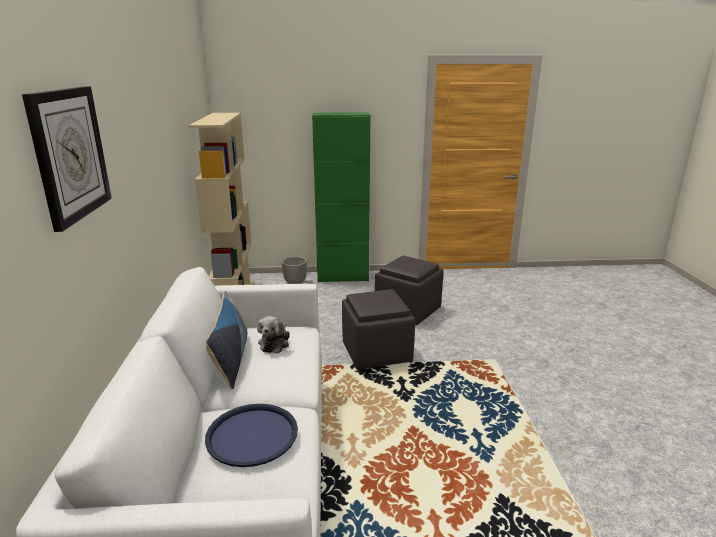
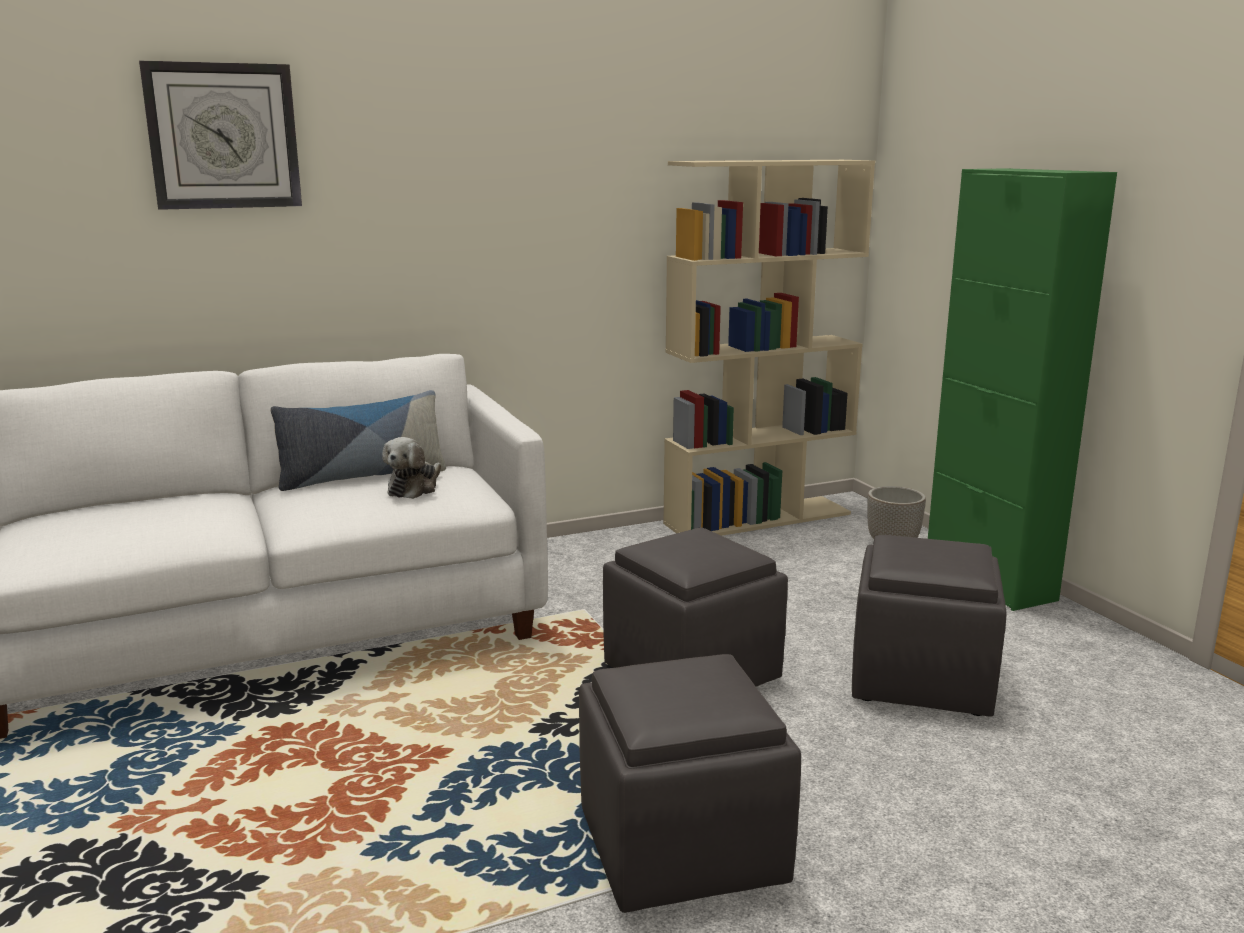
camera: 70 degrees right, 5 degrees down
(252, 435) = (164, 513): blue tray -> none
(275, 343) = (414, 488): plush toy -> plush toy turned 60 degrees counterclockwise
(497, 383) = (680, 848): none -> grey ottoman

